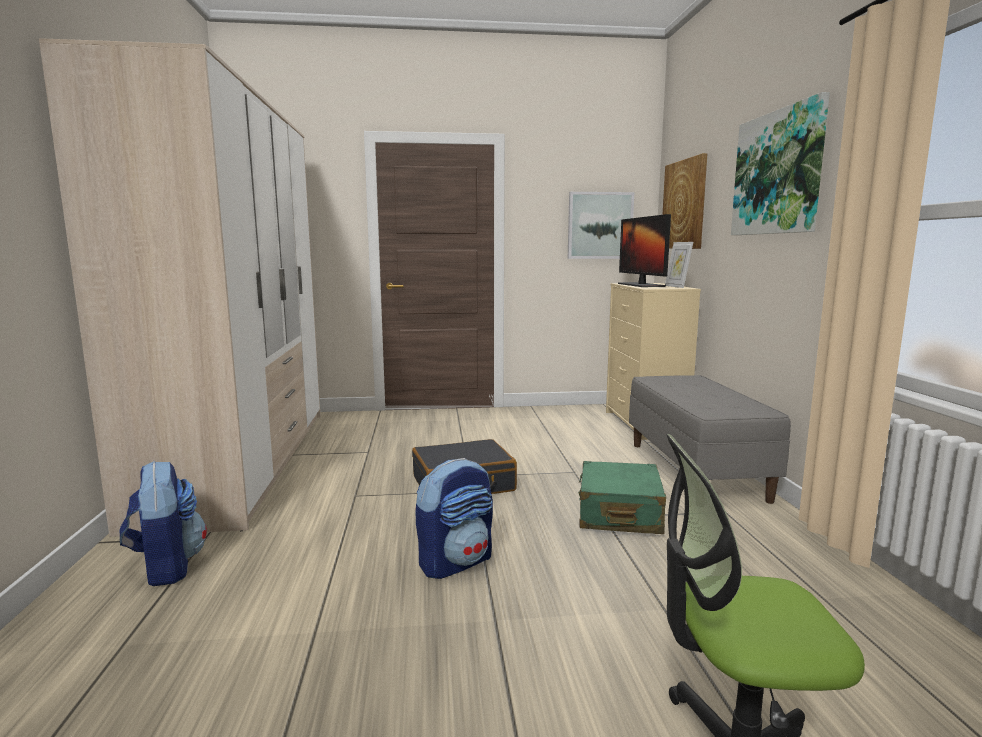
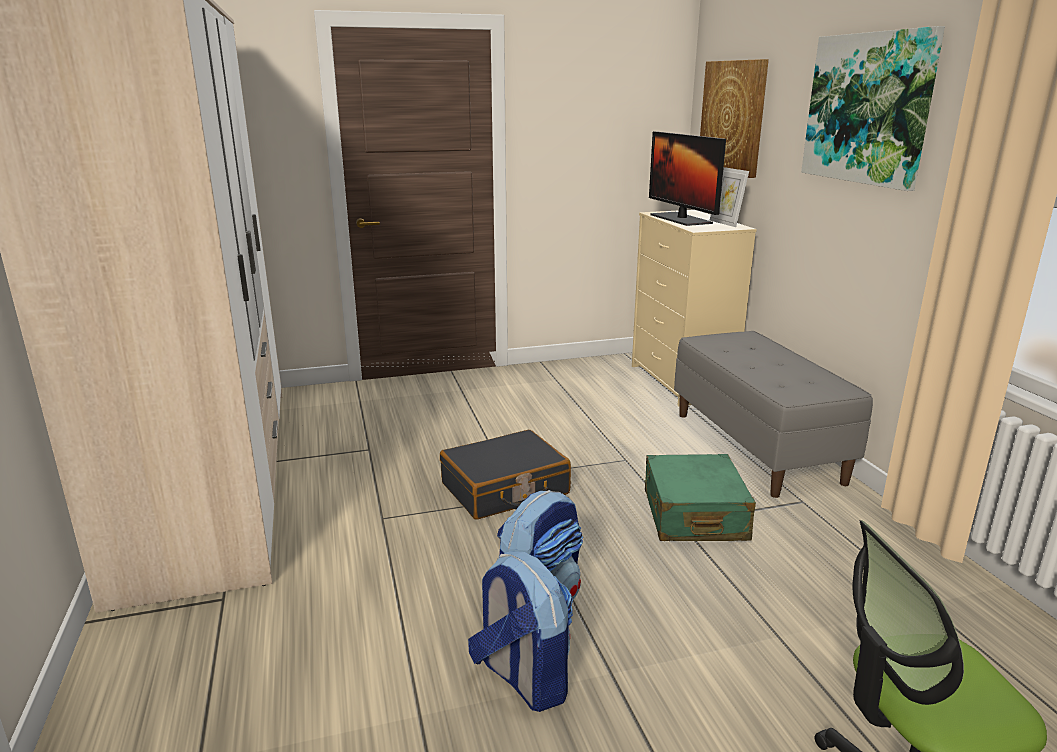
camera: 10 degrees left, 10 degrees up
(166, 567) = (195, 649): backpack -> backpack (522, 678)
(599, 225) = (622, 136): picture -> none

